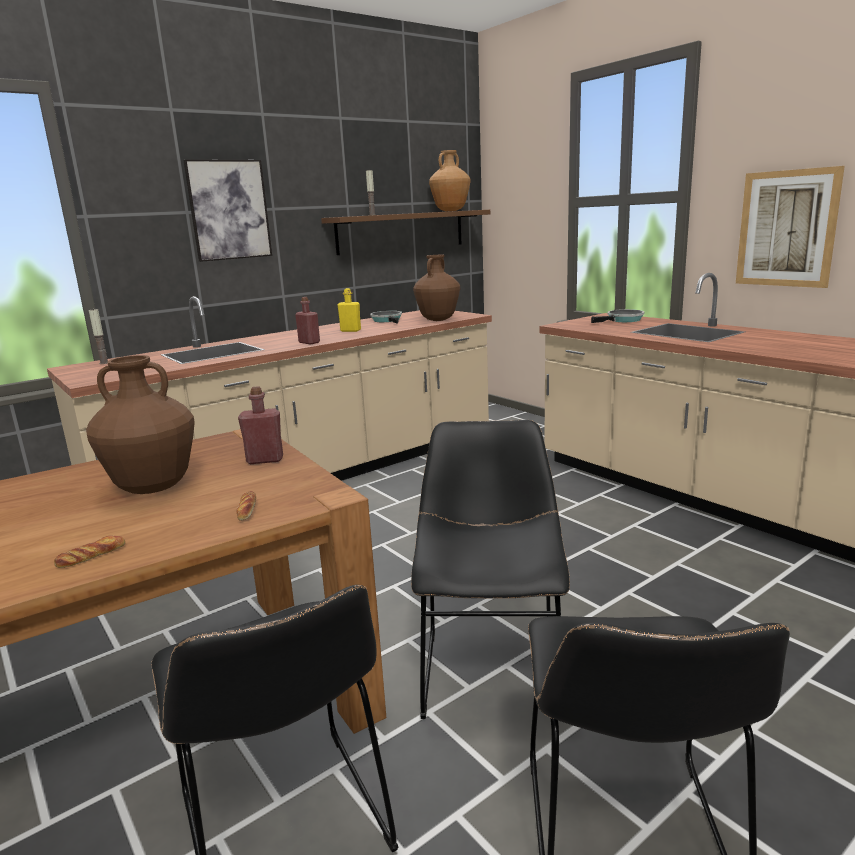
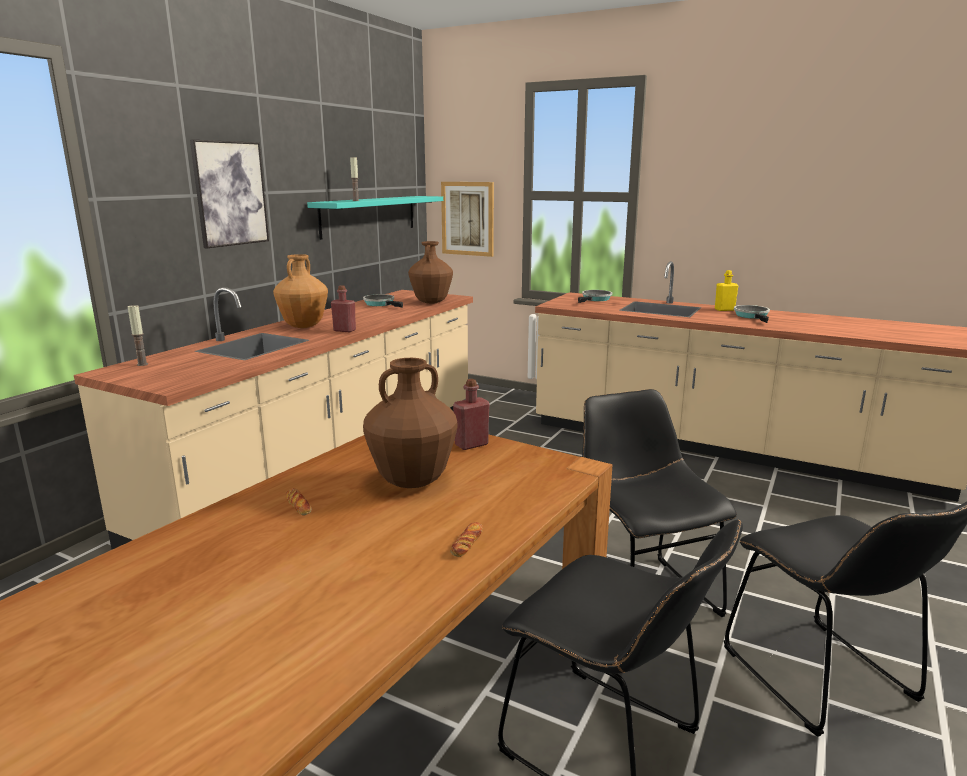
camera: 25 degrees left, 0 degrees up
(247, 509) = (532, 486): bread -> bread (298, 505)
(350, 330) = (363, 316): yellow bottle -> yellow bottle (724, 310)
(401, 231) = (369, 216): brown shelf -> turquoise shelf
(450, 211) = (410, 197): brown vase -> brown vase (303, 326)
(786, 229) = (718, 228): picture -> picture (467, 218)
(800, 343) = (752, 316): none -> frying pan

